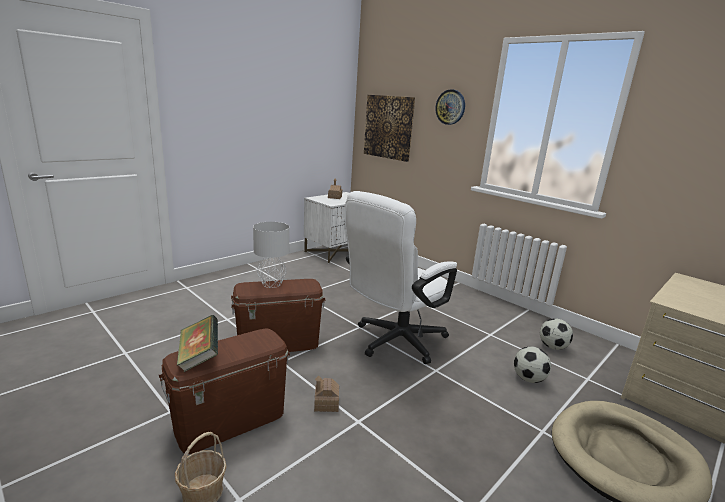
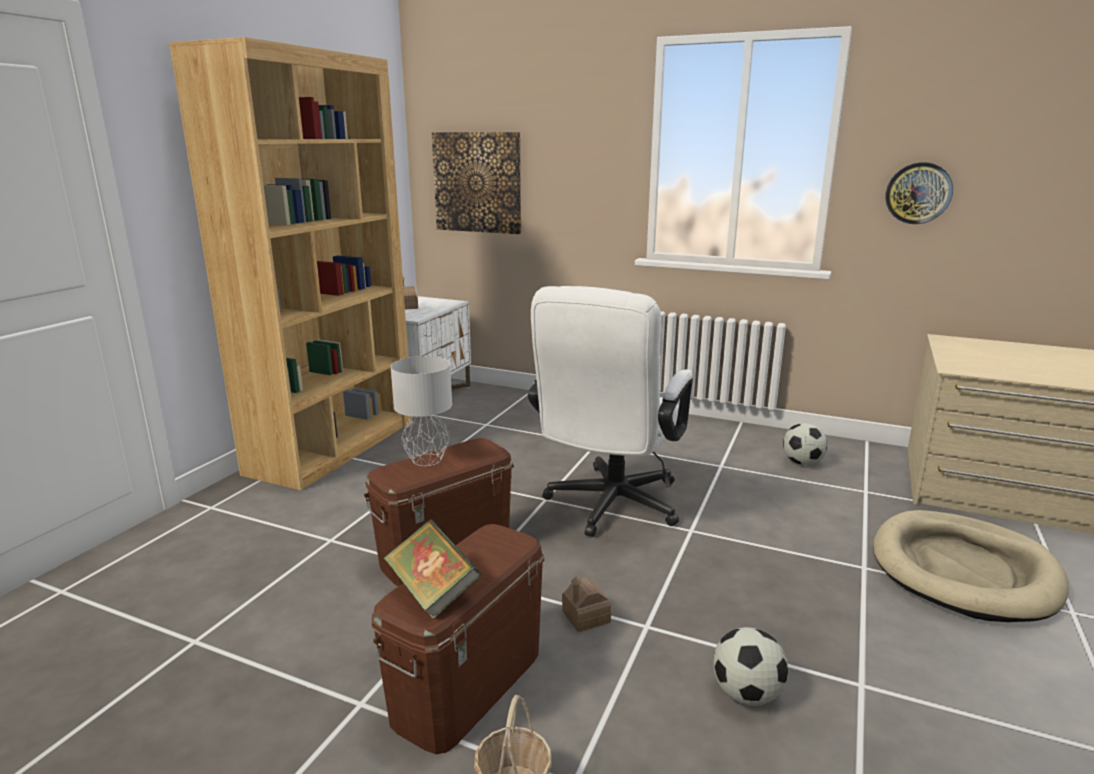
camera: 20 degrees left, 0 degrees up
(269, 270) = (334, 447): none -> brown bookcase
(450, 107) = (583, 143): wall clock -> wall clock (918, 193)
(528, 378) = (804, 509): football -> football (746, 694)

